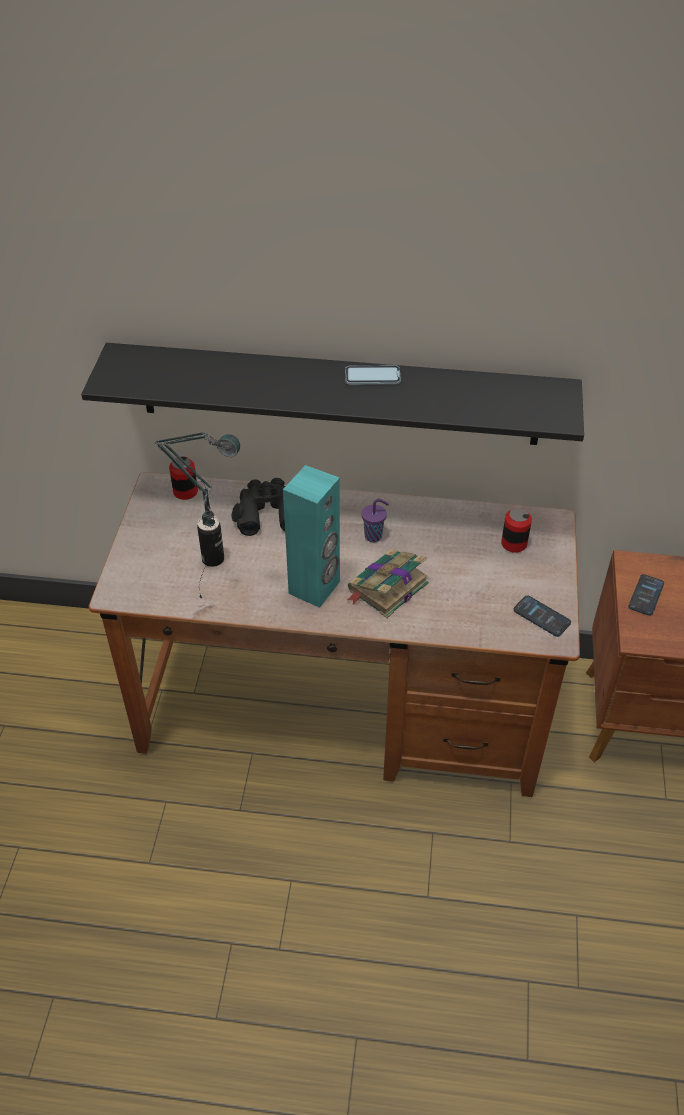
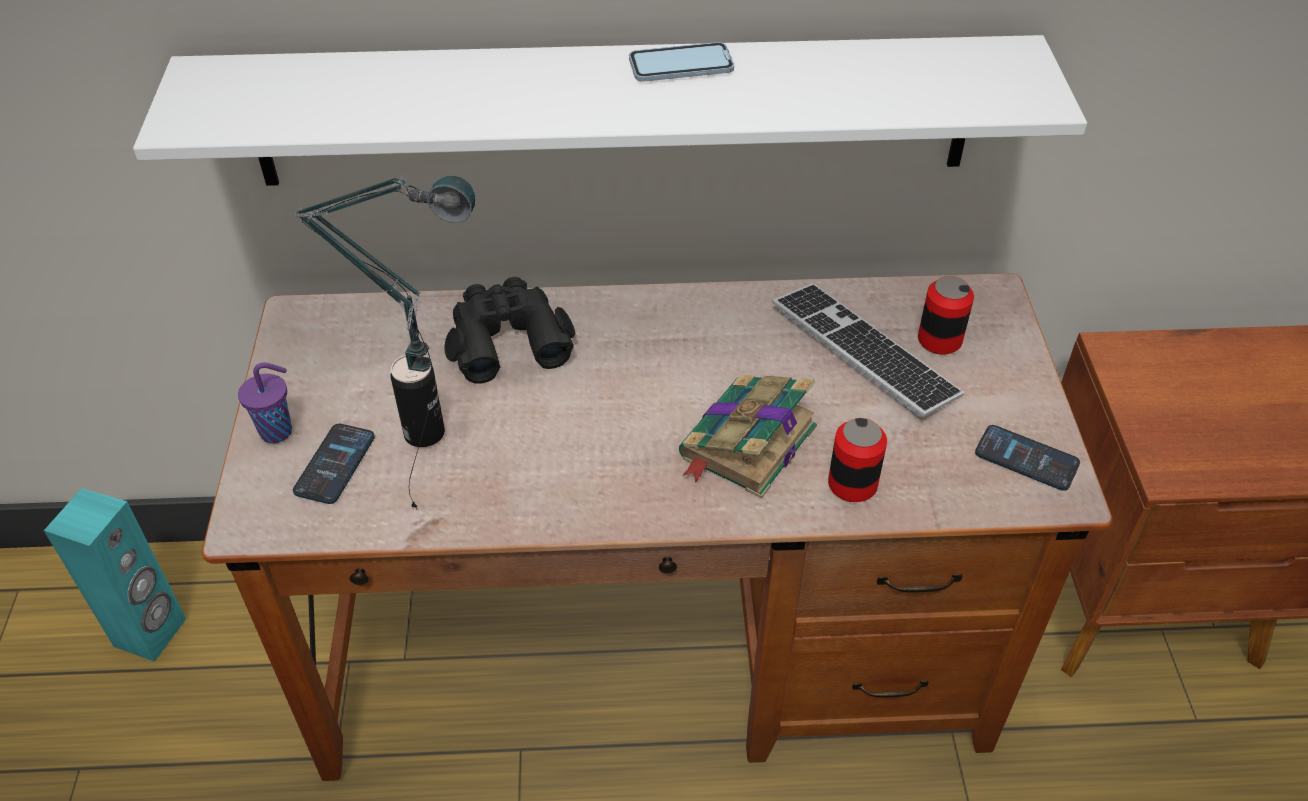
camera: 10 degrees left, 0 degrees up
(185, 491) = (353, 321): can -> can (852, 484)
(315, 588) = (619, 461): turquoise speaker -> turquoise speaker (151, 632)
(339, 394) = (614, 111): black shelf -> white shelf
(374, 536) = (701, 356): purple cup -> purple cup (278, 431)
(467, 545) = (863, 351): none -> keyboard
(646, 595) = (1156, 399): phone -> phone (335, 464)

